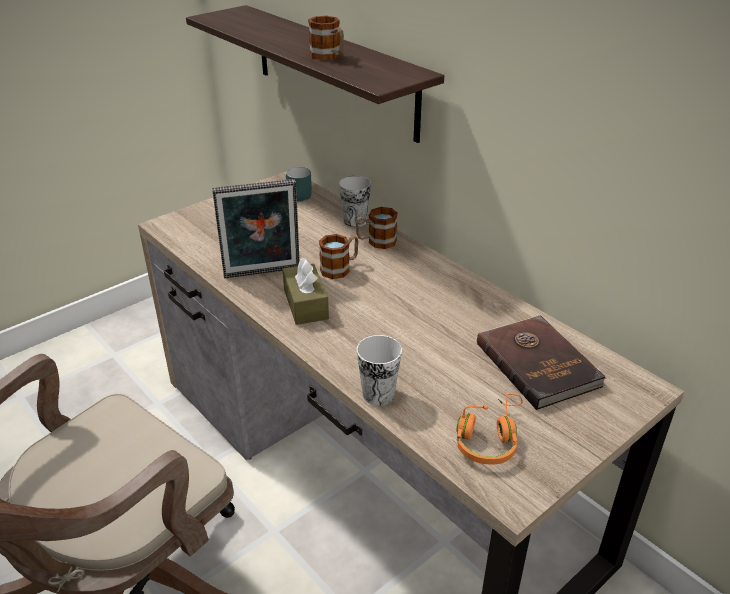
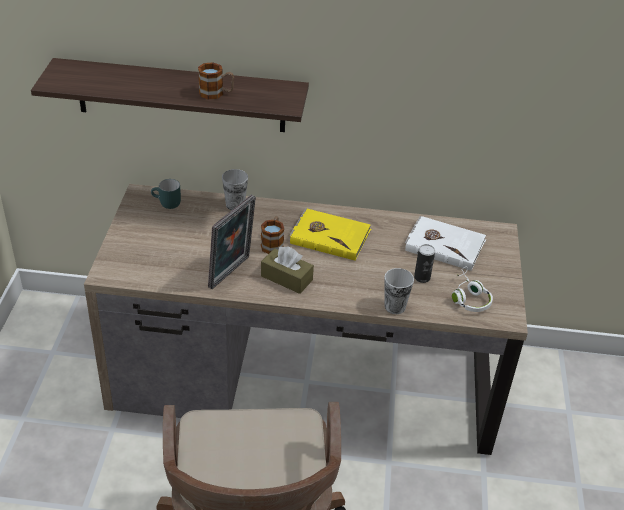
camera: 45 degrees left, 5 degrees up
(376, 242) = (269, 213): mug -> none
(409, 289) = (330, 236): none -> yellow book
(457, 382) = (422, 277): none -> can
(489, 438) = (468, 297): orange headphones -> white headphones
(538, 363) = (444, 245): brown book -> white book

